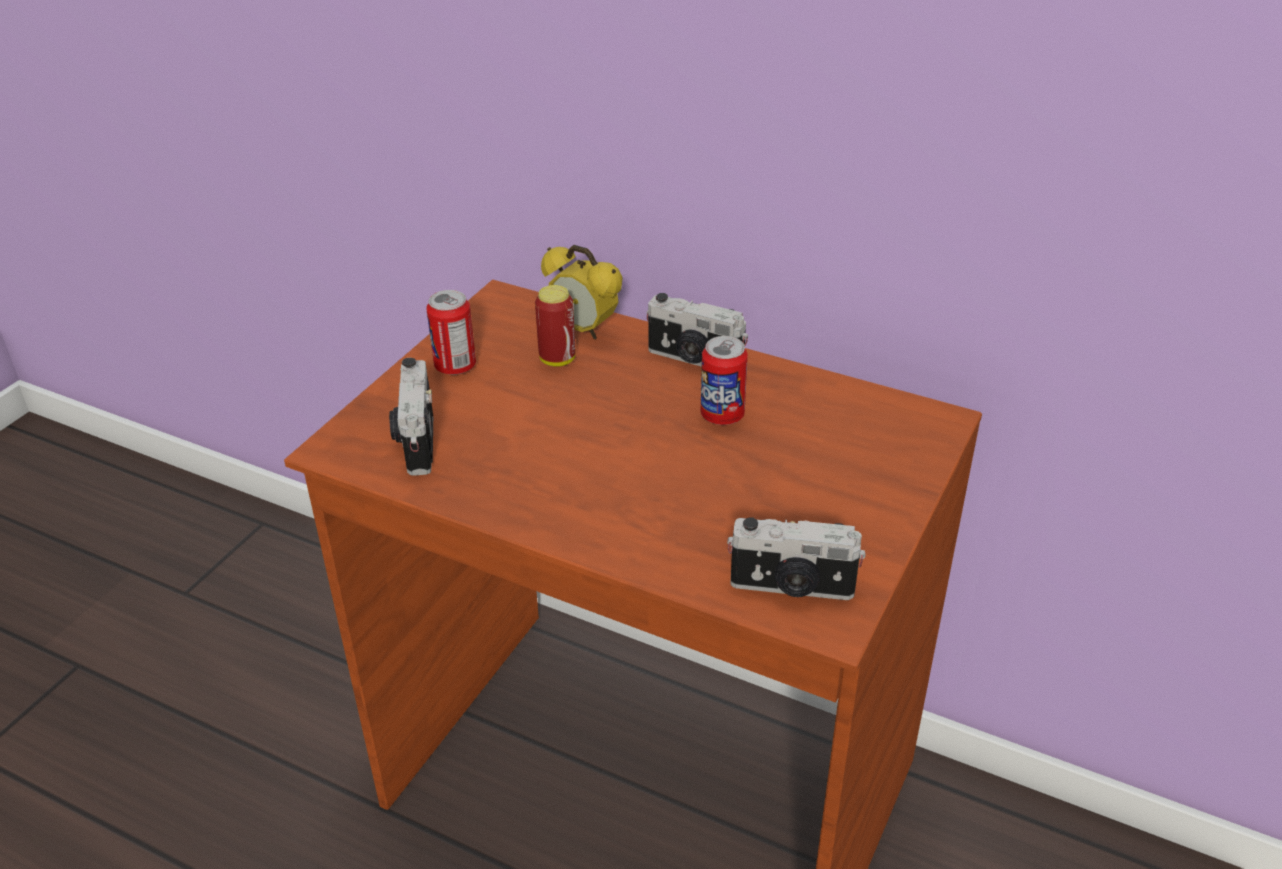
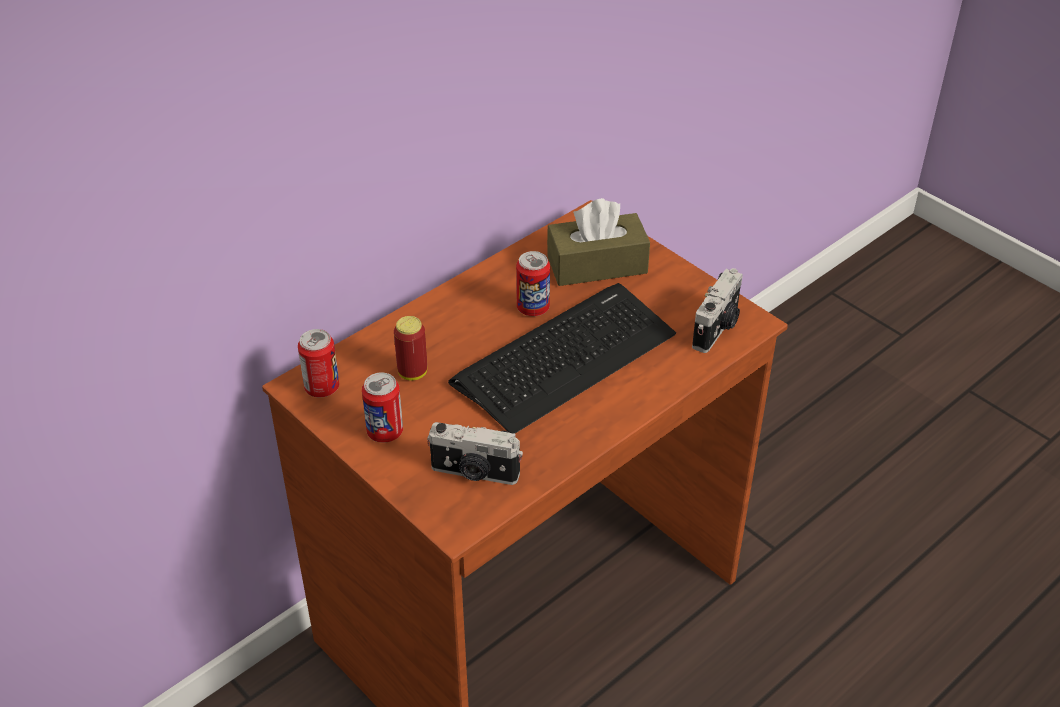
camera: 70 degrees left, 5 degrees up
(504, 312) = (322, 388): none -> can
(584, 330) = (381, 349): alarm clock -> none
(645, 461) = (564, 358): none -> keyboard
(694, 360) = (458, 303): camera -> none
(846, 447) = (597, 265): none -> brown tissue box

